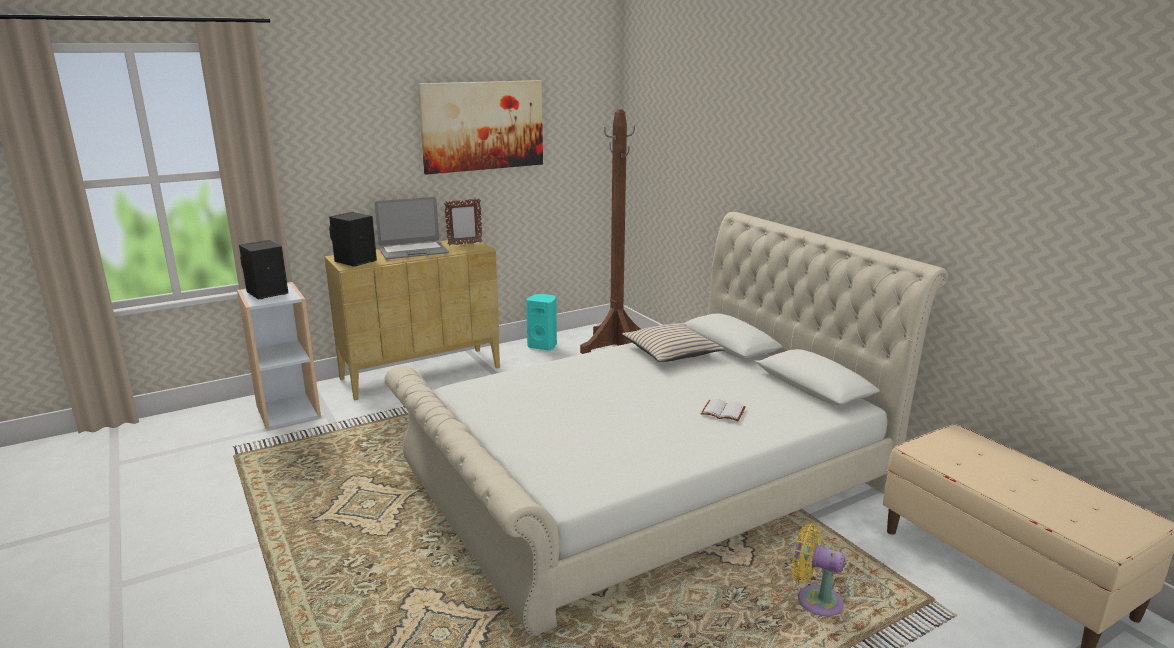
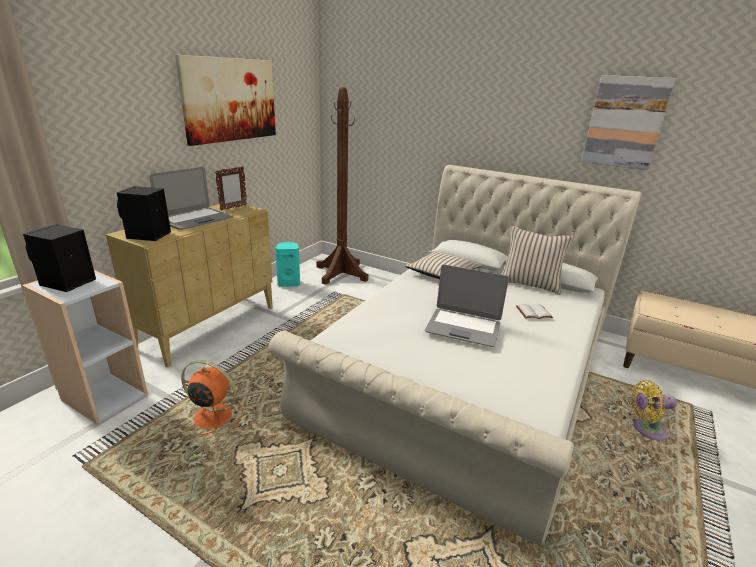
camera: 30 degrees left, 5 degrees up
(354, 447) = (211, 416): none -> orange fan
(608, 407) = (463, 327): none -> laptop
(773, 383) = (529, 284): none -> beige pillow
(927, 165) = (625, 122): none -> picture

